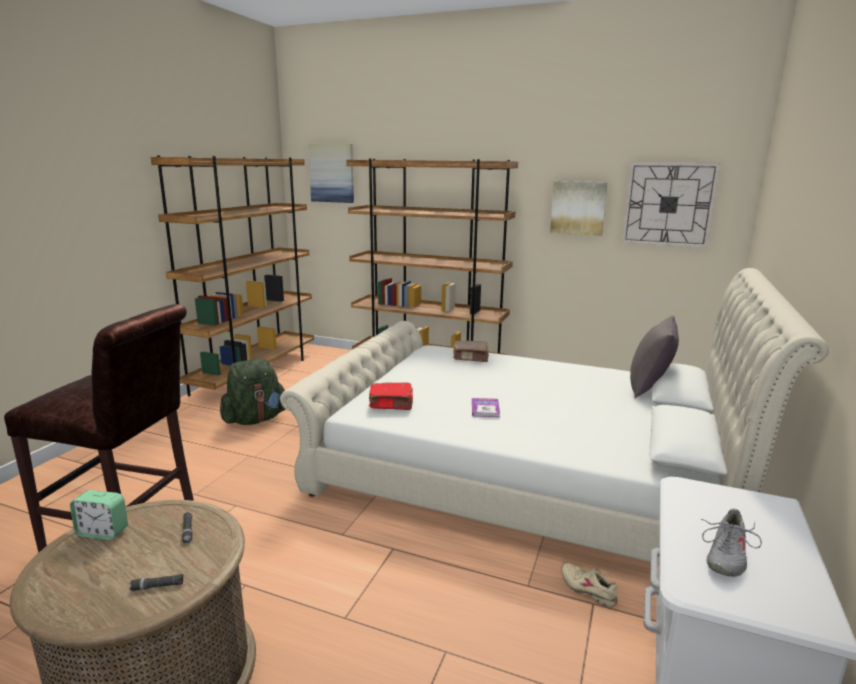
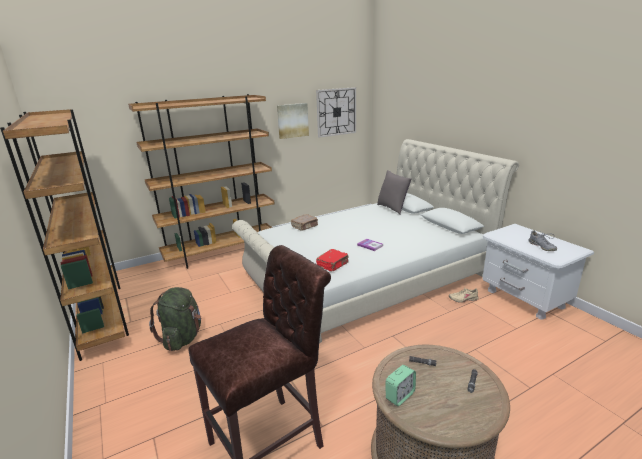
camera: 50 degrees left, 5 degrees up
(332, 173) = (90, 118): picture -> none

